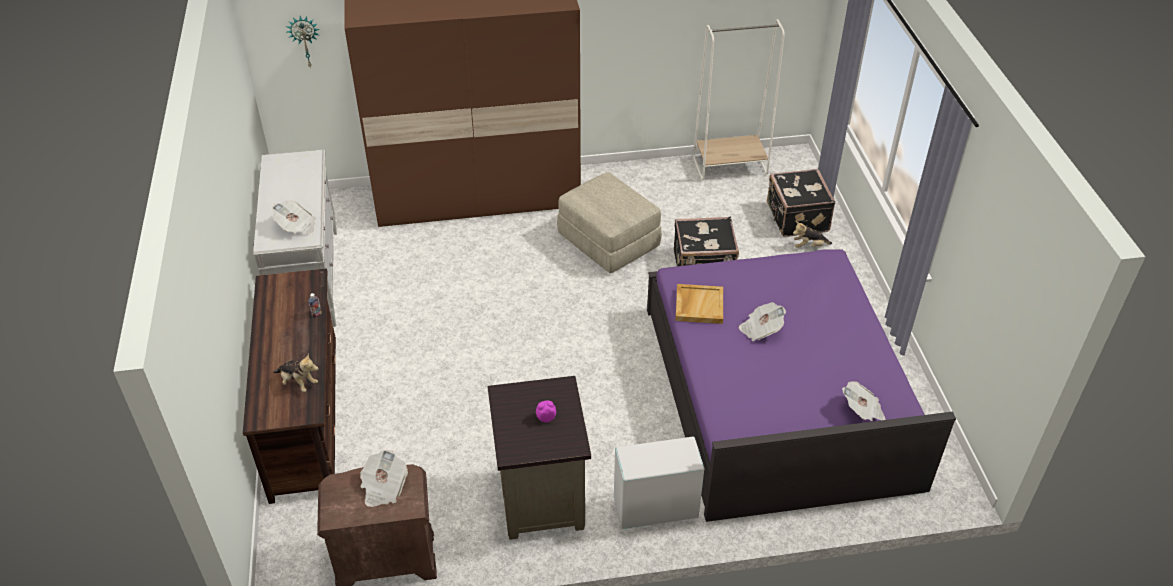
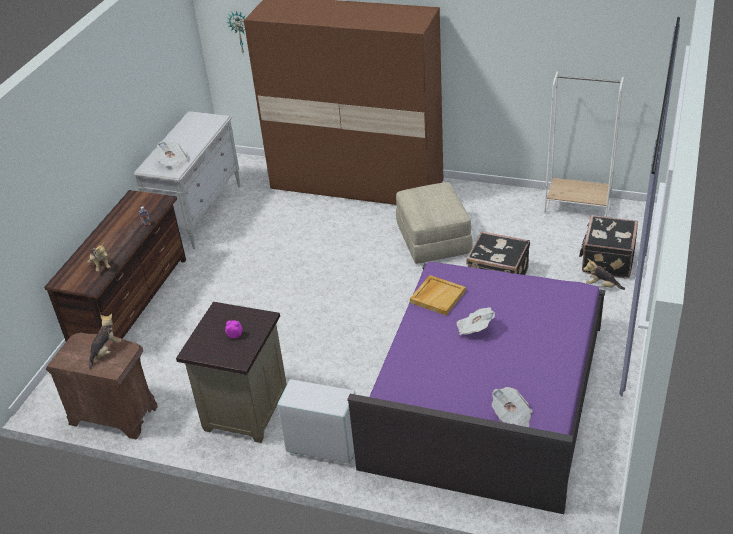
camera: 30 degrees right, 5 degrees down
(383, 487) = (106, 352): newspaper -> plush toy

